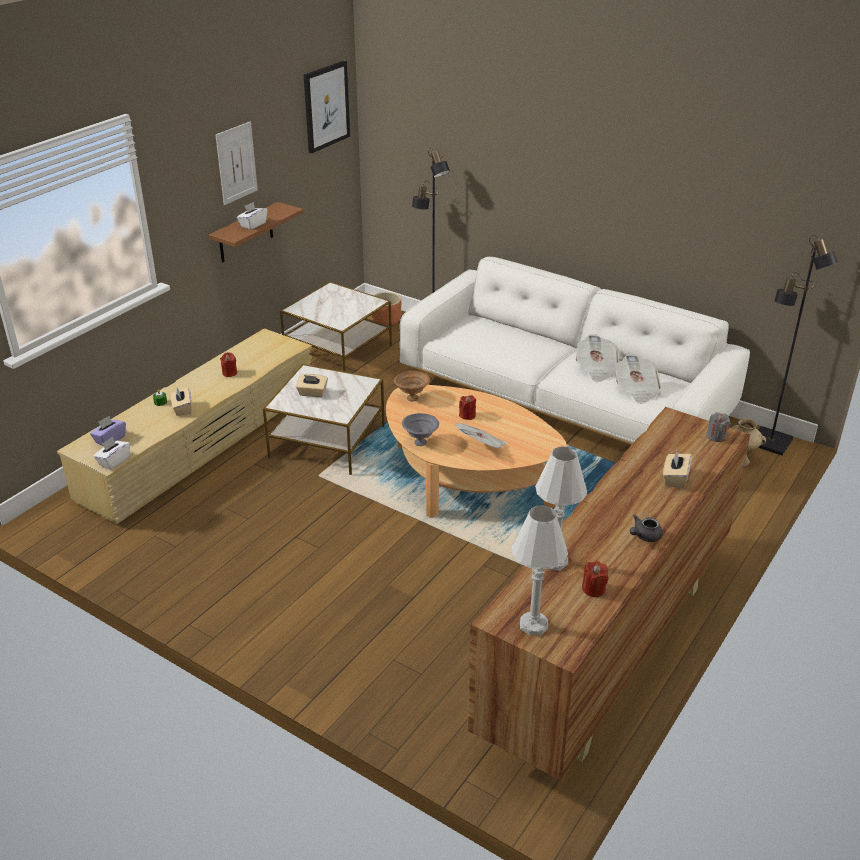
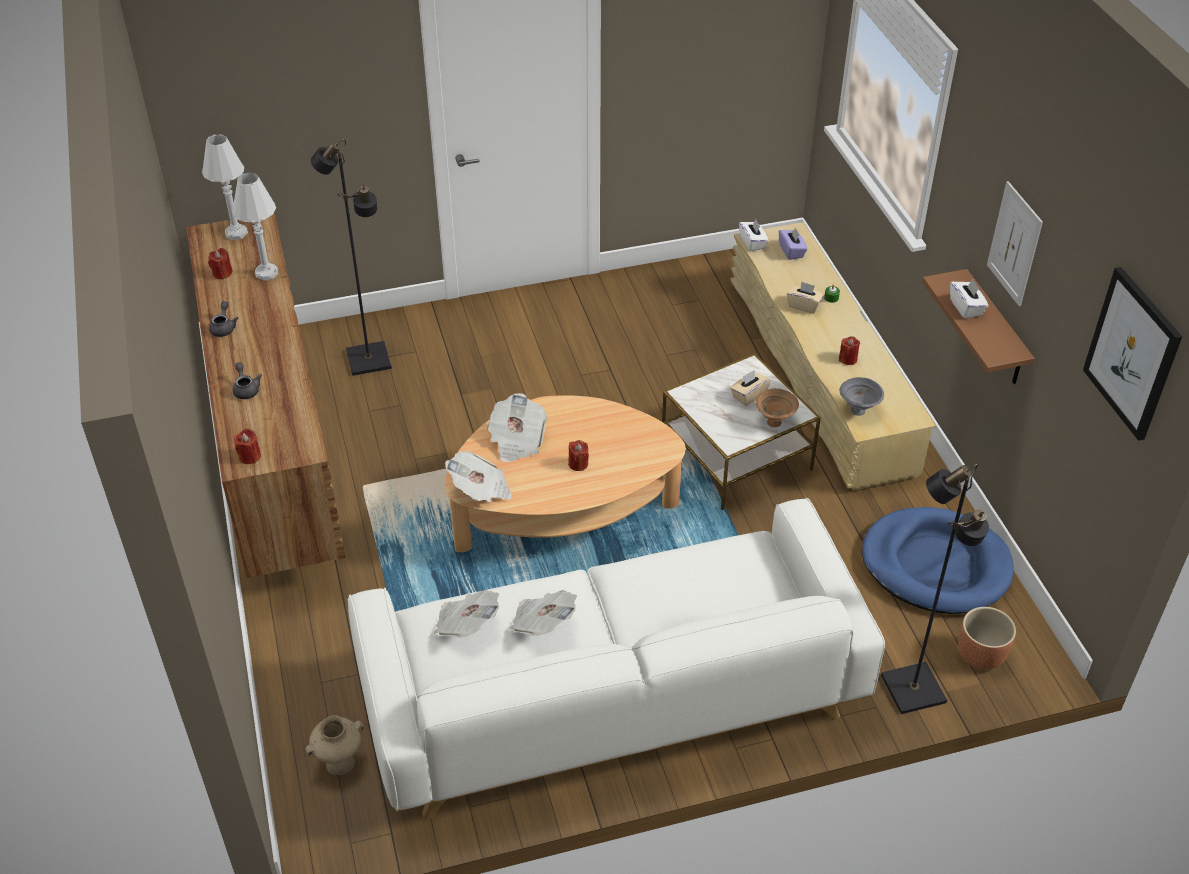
camera: 130 degrees right, 10 degrees up
(338, 351) = (935, 565): side table -> blue dog bed
(411, 398) = (653, 444): brown bowl -> brown bowl (774, 422)
(420, 442) = (573, 408): grey bowl -> grey bowl (859, 411)
(542, 438) = (481, 490): none -> newspaper
(675, 478) = (246, 389): beige tissue box -> grey teapot
(716, 436) = (250, 456): grey candle -> red candle
(770, 441) = (329, 831): black floor lamp -> black floor lamp (369, 359)

